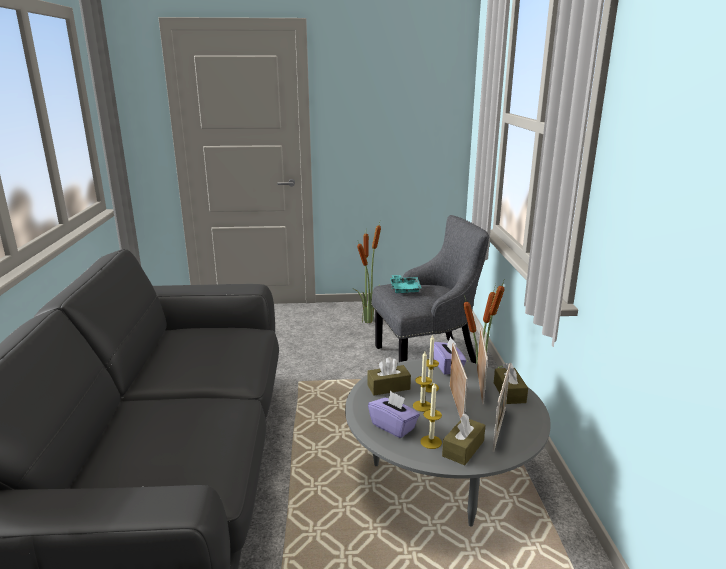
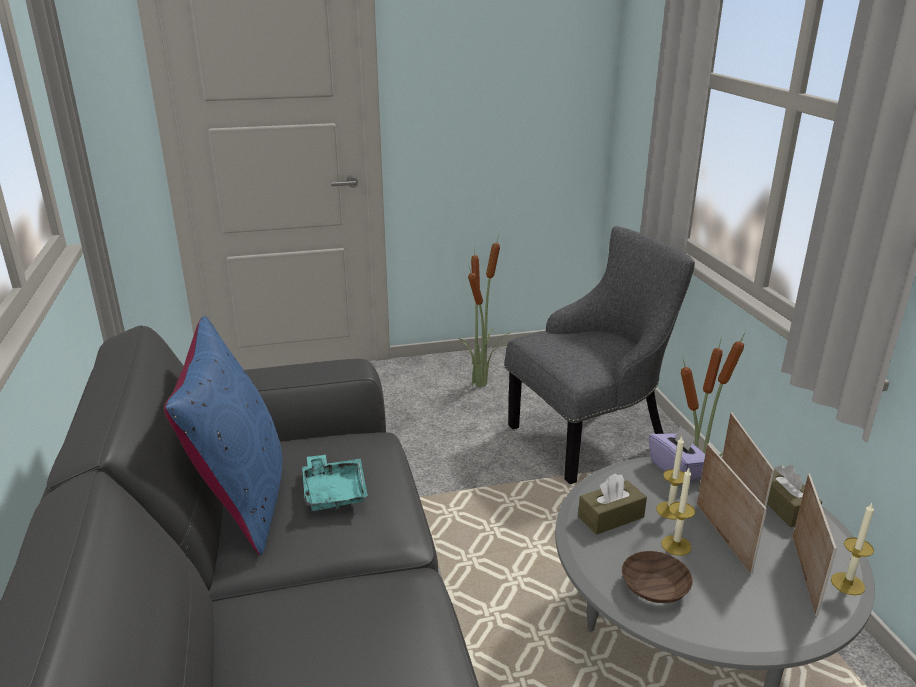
camera: 10 degrees left, 5 degrees up
(162, 351) = (241, 496): none -> blue pillow
(393, 426) = (653, 588): purple tissue box -> brown bowl
(404, 289) = (560, 343): turquoise tray -> turquoise tray (334, 491)
(431, 442) = (721, 610): candle -> candle (847, 583)
(463, 448) = (772, 615): brown tissue box -> none

